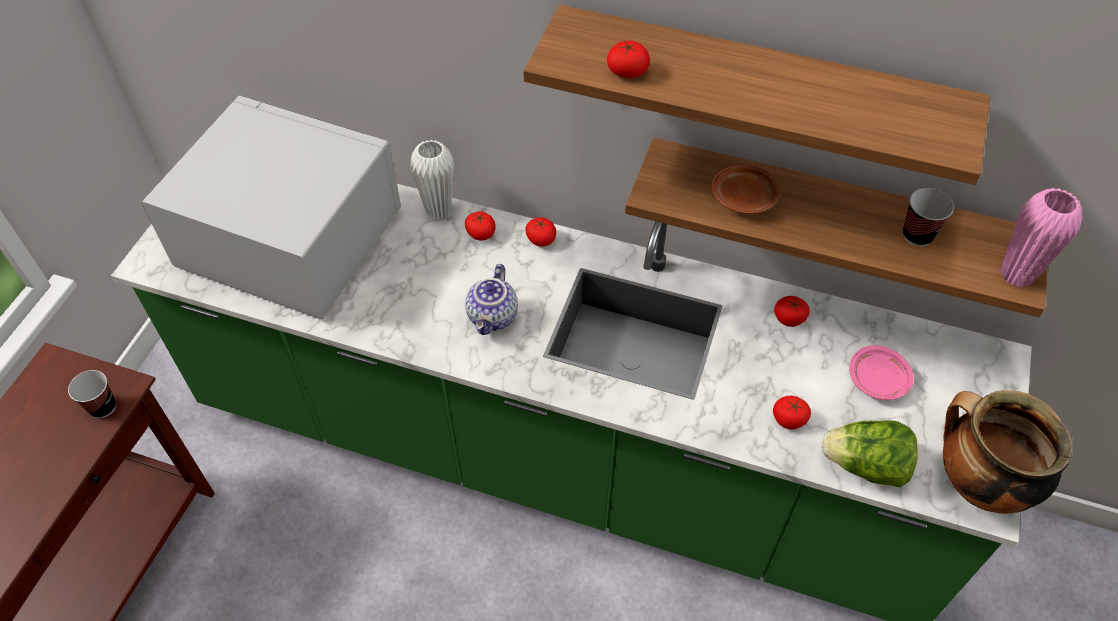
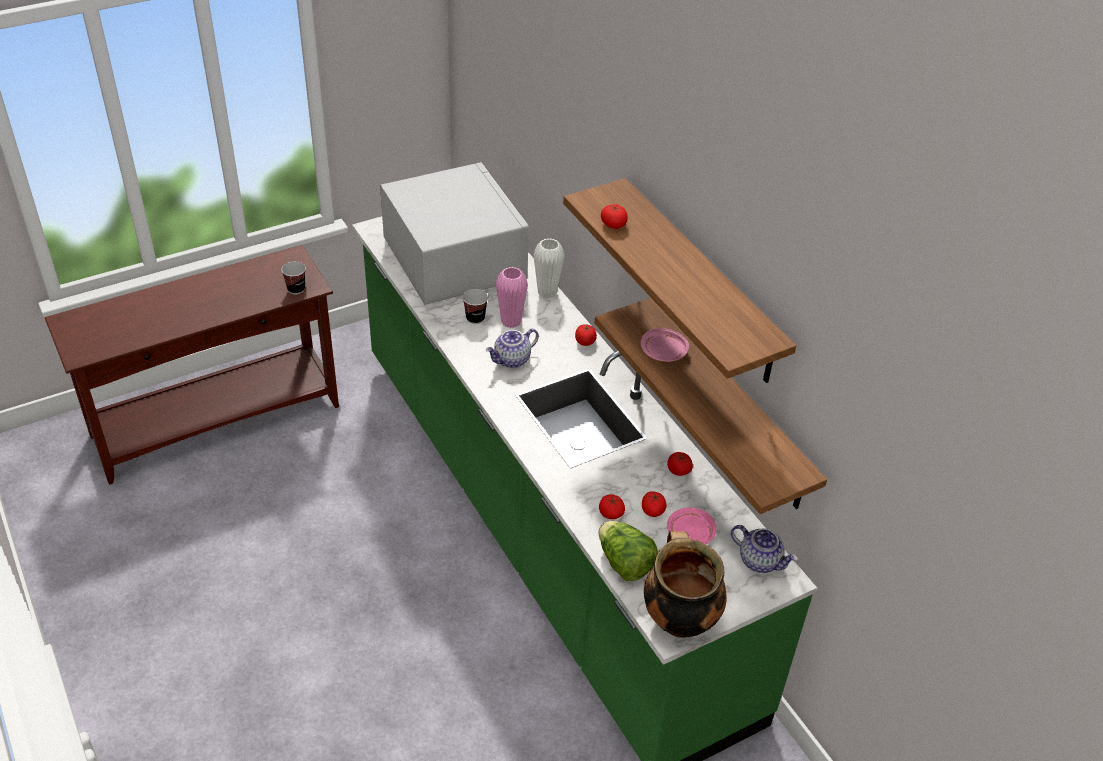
camera: 40 degrees right, 10 degrees down
(481, 233) = (555, 318): tomato -> tomato (653, 510)
(744, 198) = (664, 352): brown plate -> pink plate
(917, 235) = (738, 429): cup -> cup (475, 318)
(962, 358) = (760, 561): none -> teapot
(1016, 274) = (770, 483): pink vase -> pink vase (511, 322)

